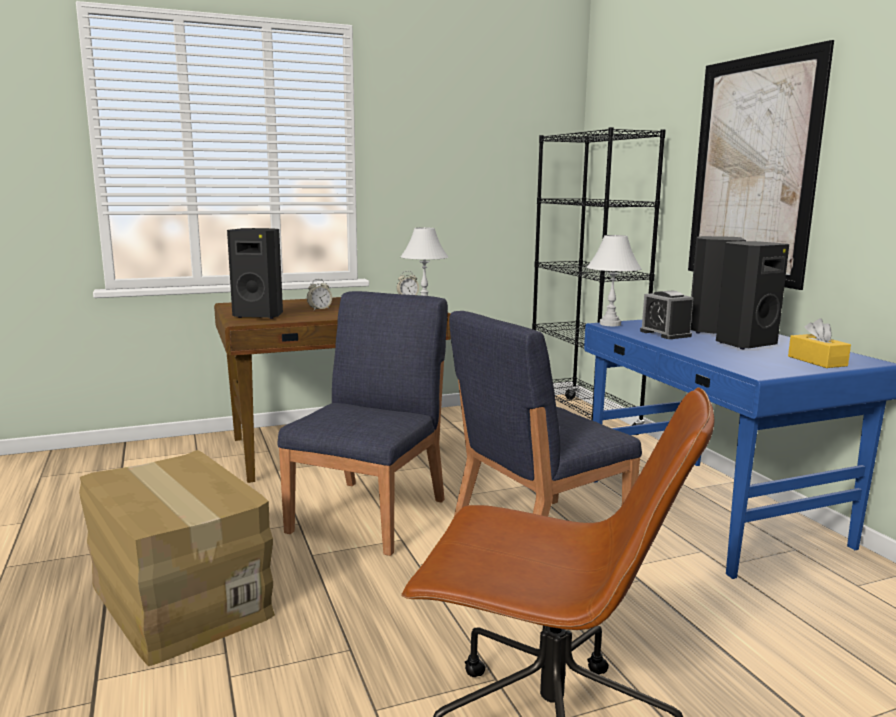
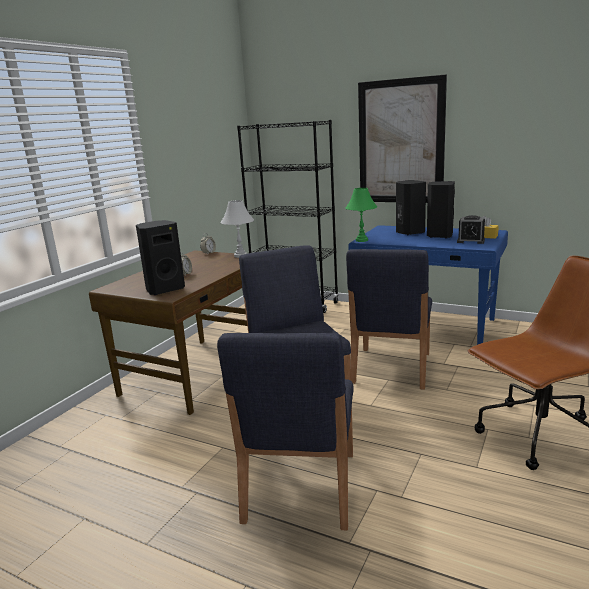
camera: 40 degrees left, 5 degrees up
(178, 600) = (299, 487): cardboard box -> blue chair
(610, 324) = (362, 240): white table lamp -> green table lamp
(665, 334) = (398, 239): alarm clock -> alarm clock (471, 241)

